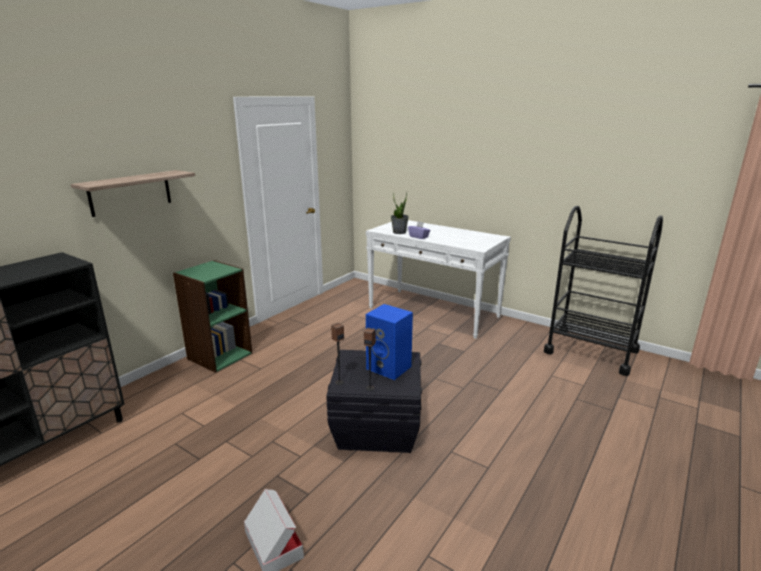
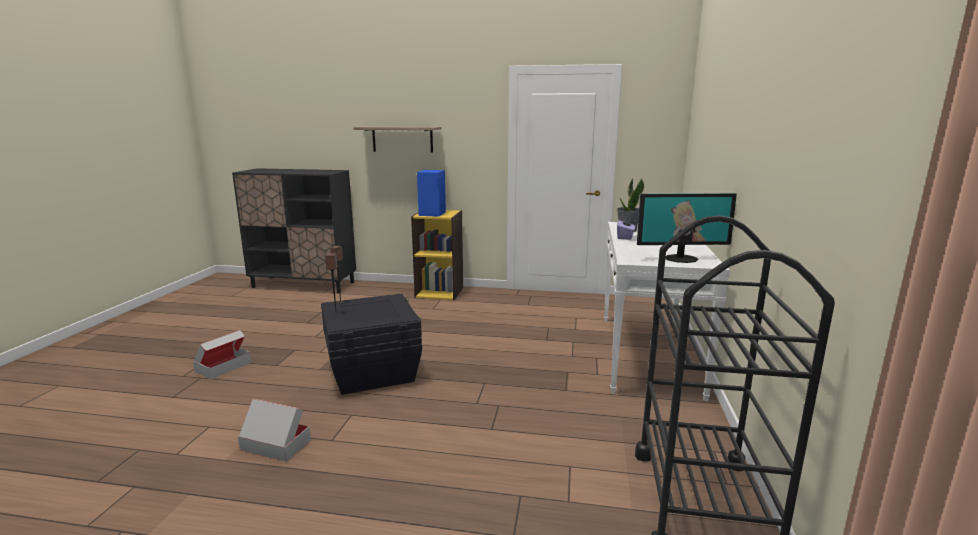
camera: 65 degrees right, 5 degrees down
(219, 355) = (439, 292): green bookcase -> yellow bookcase
(390, 367) = (377, 314): blue speaker -> blue speaker (432, 214)
(482, 238) = (681, 258): none -> monitor
(483, 503) = (275, 444): none -> cardboard box

